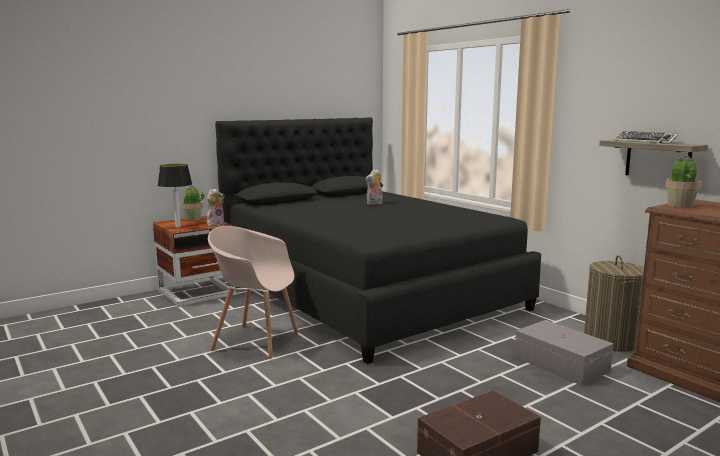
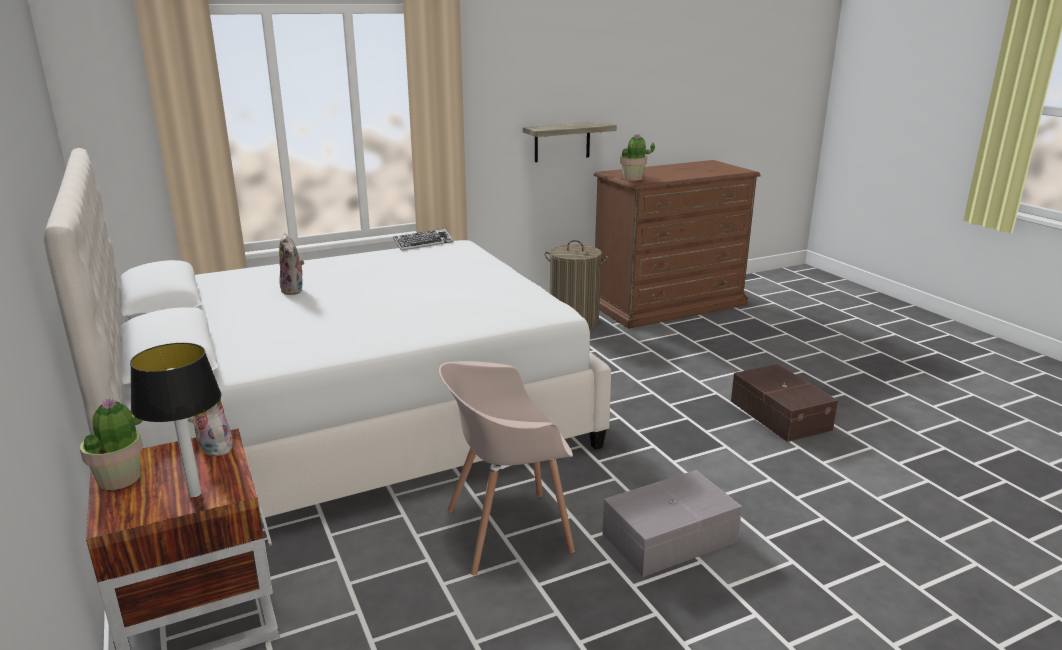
camera: 80 degrees left, 10 degrees up
(255, 341) = (506, 532): beige chair -> beige chair turned 45 degrees clockwise
(367, 293) = (351, 422): black bed -> white bed
(561, 363) = (617, 351): grey storage box -> grey storage box (667, 537)
(645, 141) = (563, 126): keyboard -> keyboard (423, 243)

